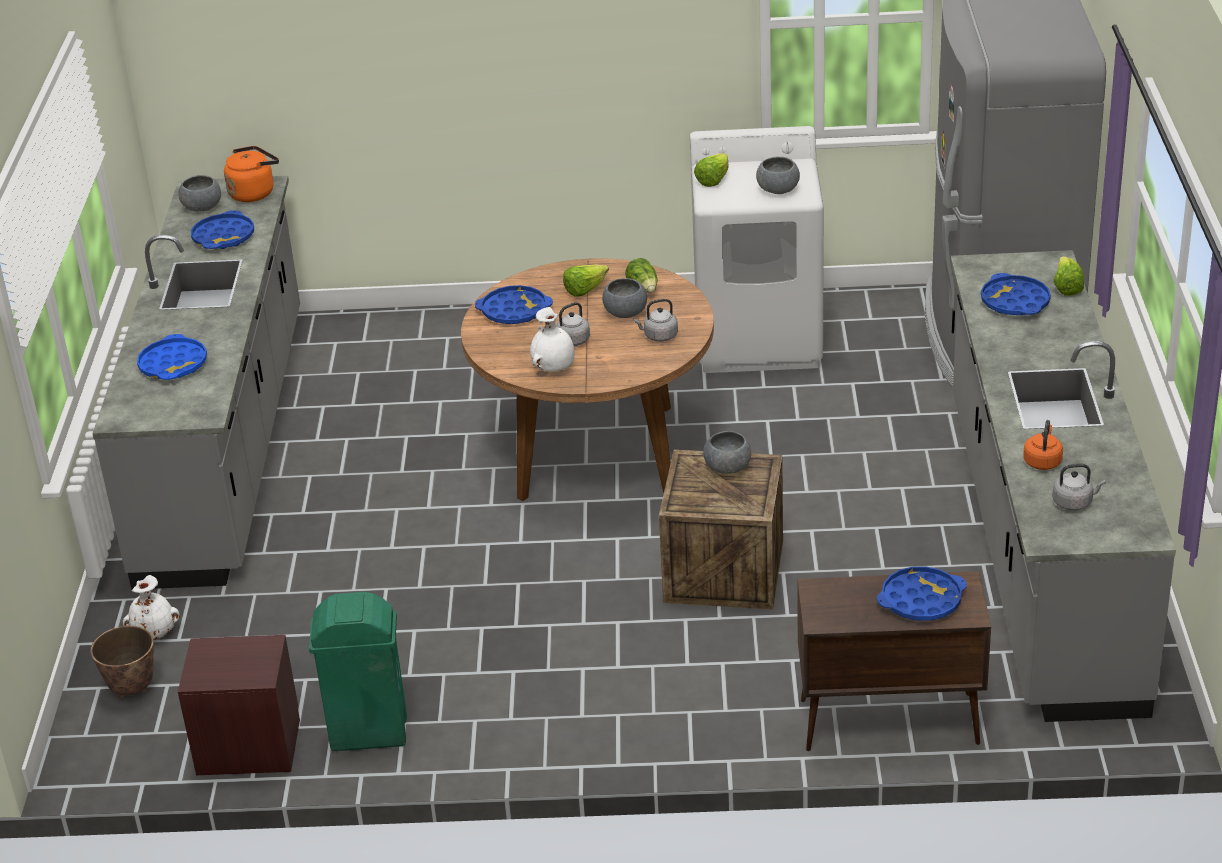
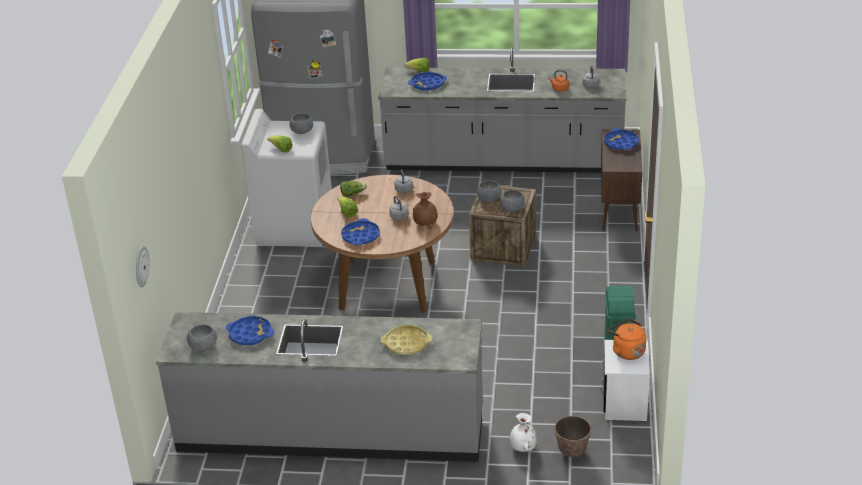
camera: 85 degrees left, 0 degrees up
(173, 364) = (406, 343): blue tray -> yellow tray
(216, 60) = (141, 266): none -> wall clock
(249, 746) = (624, 403): brown nightstand -> white nightstand
(254, 192) = (193, 325): orange kettle -> orange kettle (627, 351)
(554, 368) = (425, 223): white vase -> brown vase
(625, 313) = (376, 200): grey bowl -> grey bowl (512, 208)

